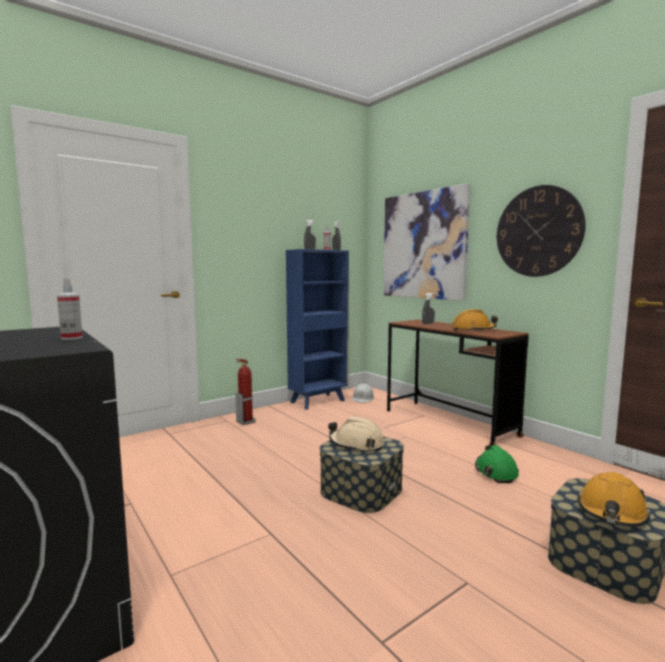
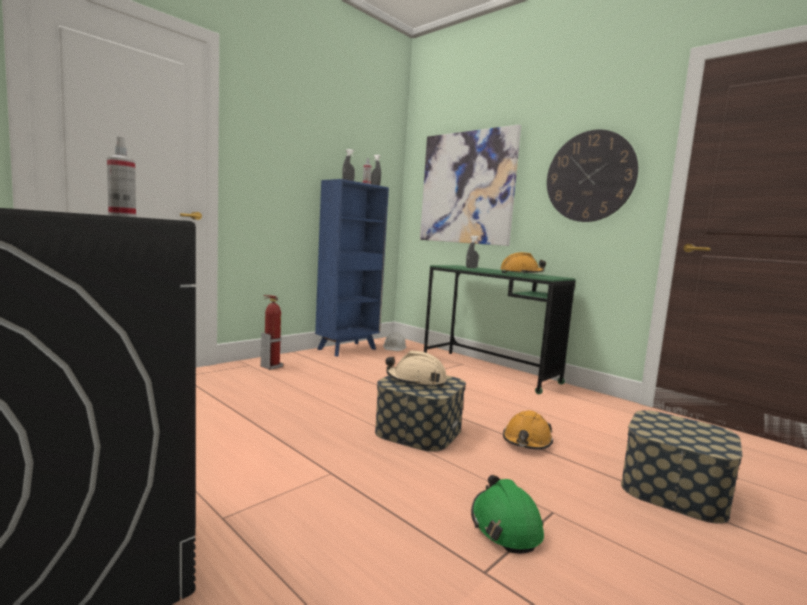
camera: 10 degrees left, 0 degrees up
(449, 423) = (489, 371): brown desk -> green desk
(495, 472) = (548, 413): green hard hat -> green hard hat (505, 525)
(612, 512) = (688, 437): orange hard hat -> orange hard hat (527, 441)

